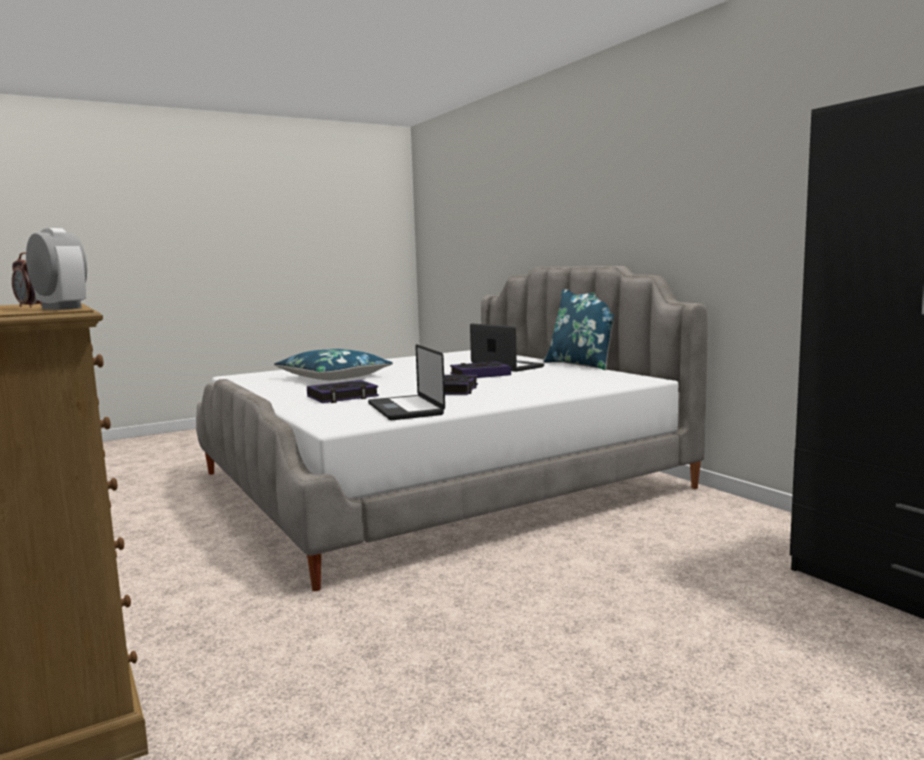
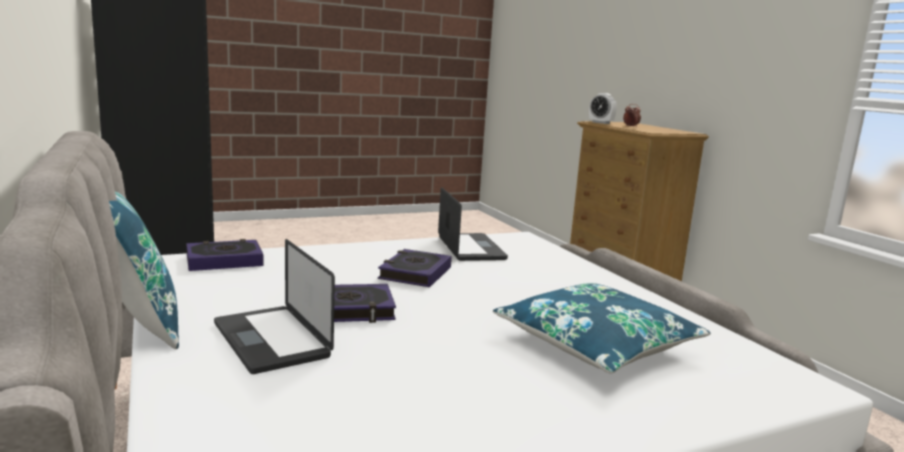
camera: 175 degrees left, 5 degrees up
(343, 397) = (542, 277): book -> book (224, 261)

